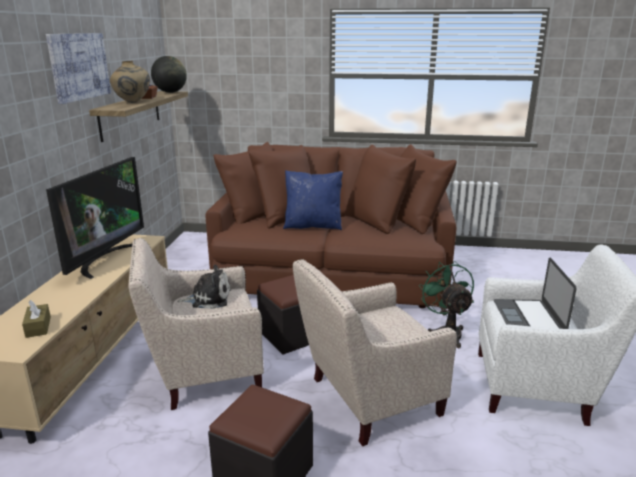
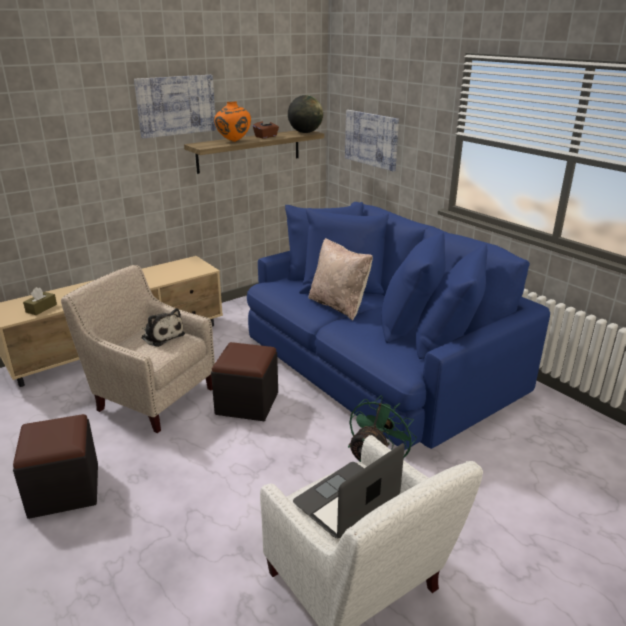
camera: 45 degrees right, 5 degrees up
(104, 259) = (152, 275): television -> none
(132, 103) = (233, 141): beige vase -> orange vase
(233, 92) = (371, 139): none -> picture
(313, 226) = (338, 306): blue pillow -> beige pillow
(333, 272) = (379, 365): brown sofa -> blue sofa
(366, 399) = (206, 488): beige armchair -> none

